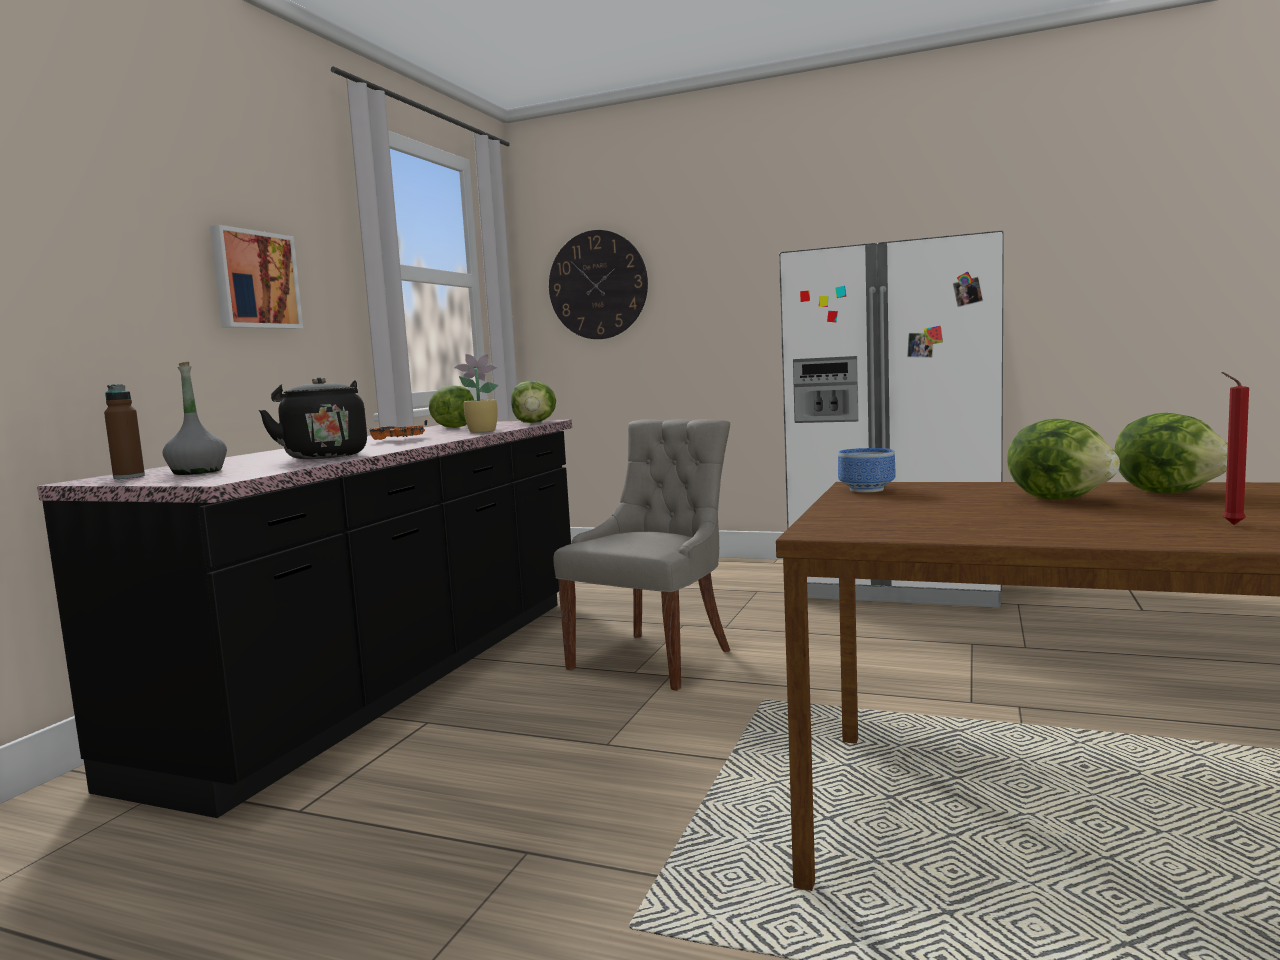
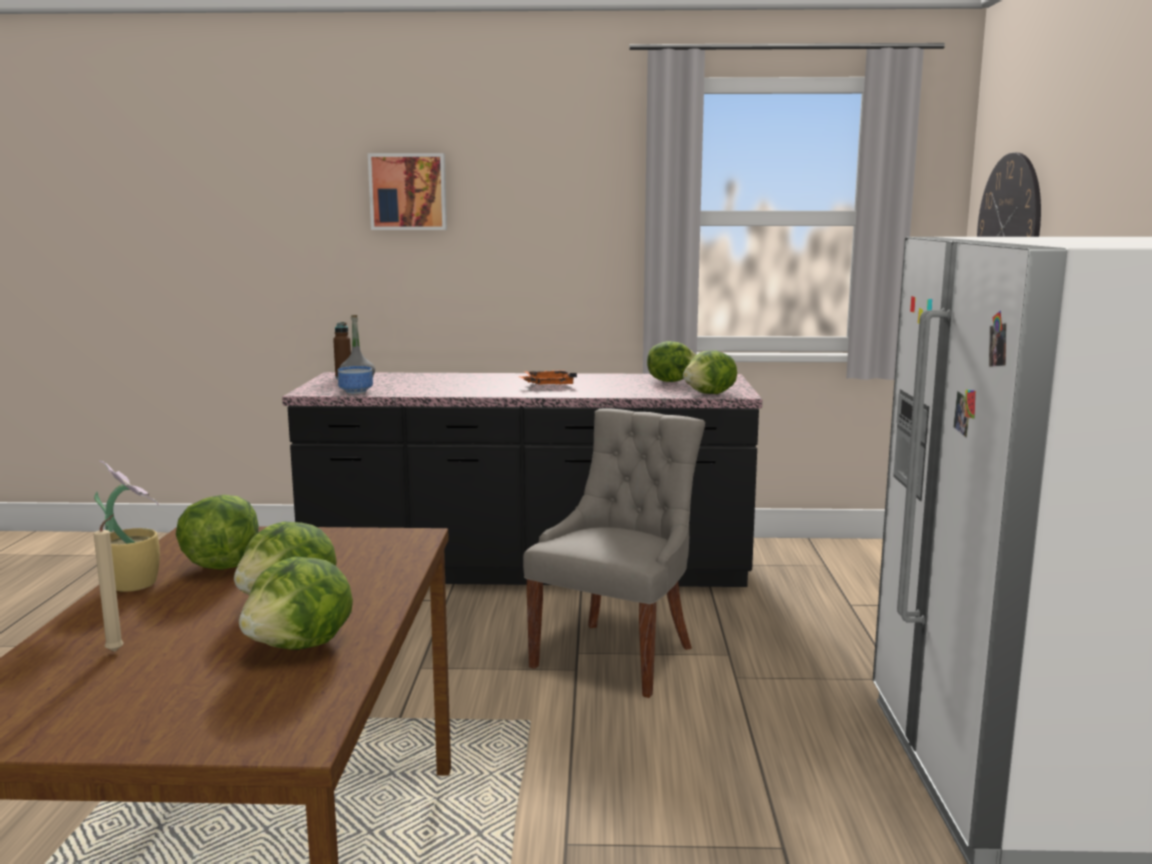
camera: 70 degrees right, 5 degrees up
(254, 280) = (538, 239): picture -> picture (408, 192)
(323, 456) = (431, 388): black kettle -> none
(480, 431) = (615, 392): potted plant -> potted plant (134, 584)
(655, 658) = (617, 656): grey chair -> grey chair turned 75 degrees counterclockwise
(867, 490) = (382, 539): bowl -> bowl (354, 392)
(952, 517) = (221, 565): none -> lettuce
(1230, 524) = (117, 650): red candle -> beige candle

